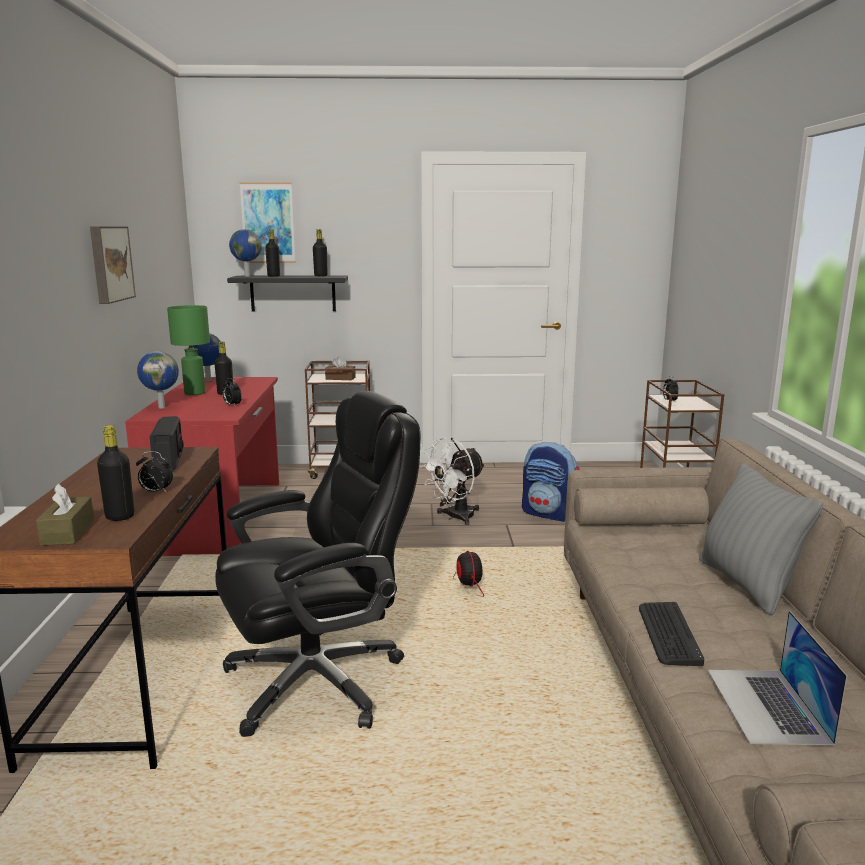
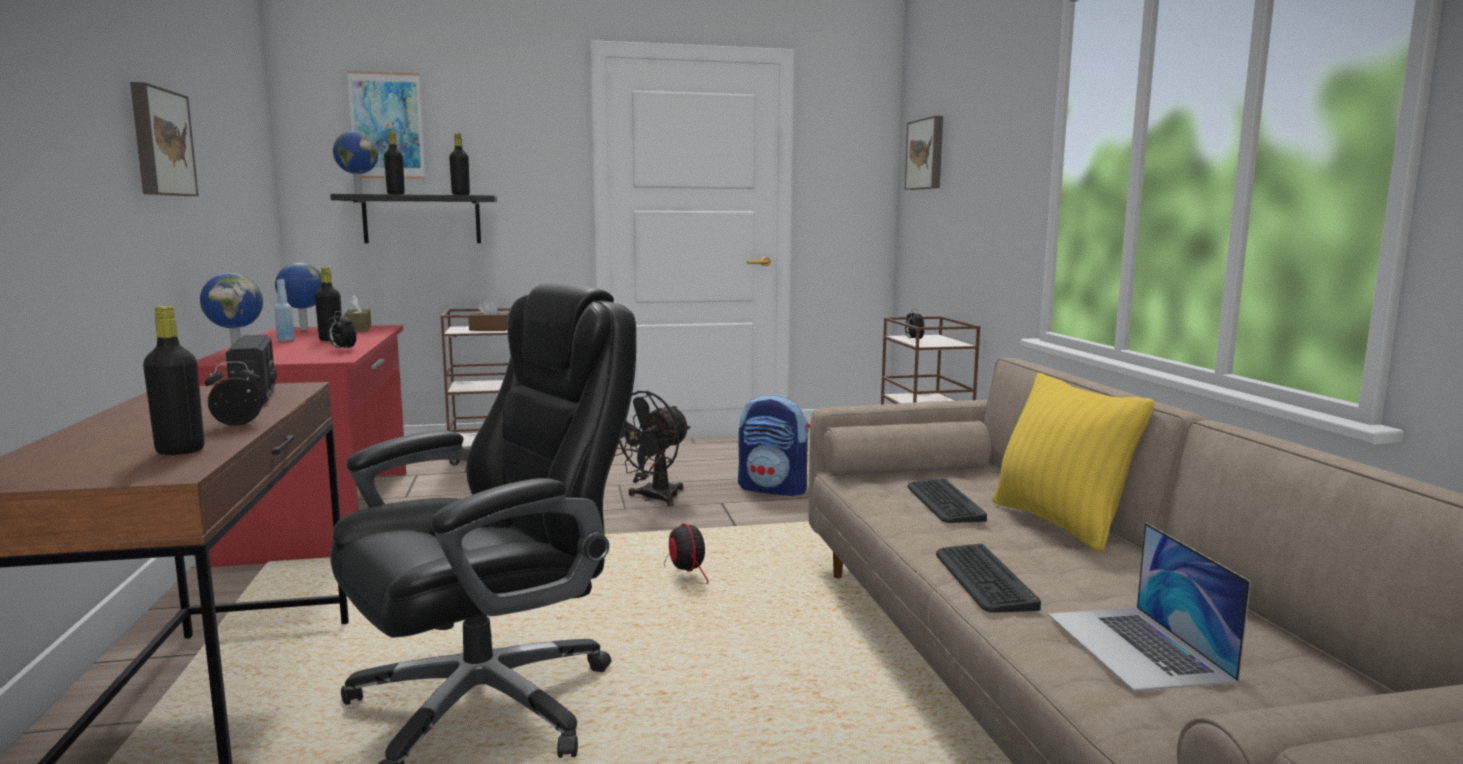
camera: 10 degrees left, 5 degrees down
(68, 532) = (91, 470): brown tissue box -> brown tissue box (358, 329)
(155, 492) = (237, 425): alarm clock -> alarm clock turned 150 degrees clockwise
(195, 393) = (286, 340): green table lamp -> blue bottle
(455, 517) = (653, 498): white fan -> black fan
(660, 558) = (944, 502): none -> keyboard
(694, 242) = (927, 154): none -> picture
(747, 585) = (1059, 523): grey pillow -> yellow pillow

